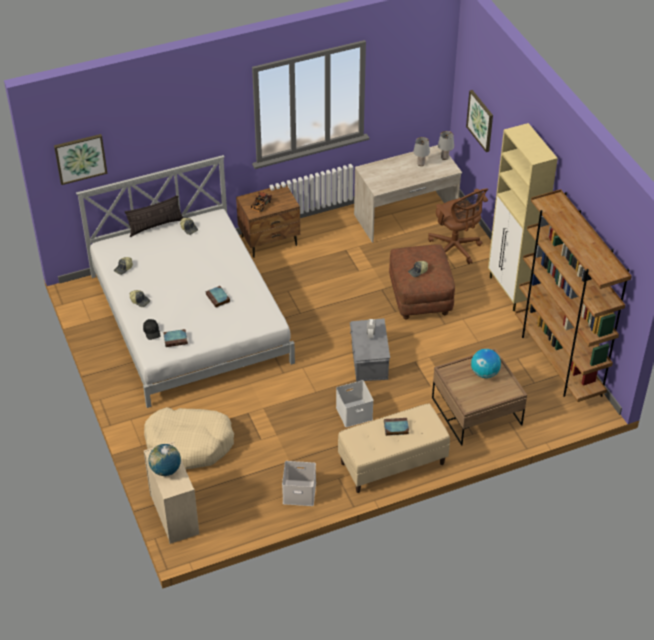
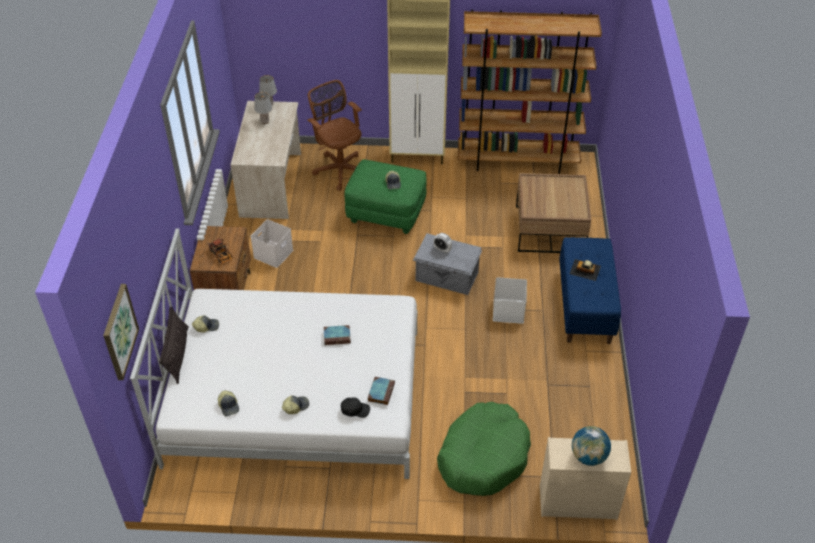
camera: 65 degrees left, 0 degrees up
(189, 444) = (483, 456): beige dog bed -> green dog bed
(298, 493) = (592, 387): white storage box -> white storage box (273, 254)
(392, 464) = (585, 306): beige bench -> blue bench
(395, 428) = (585, 270): book -> toy car
(420, 297) = (386, 213): brown ottoman -> green ottoman
(455, 248) = (339, 169): brown office chair -> brown office chair turned 120 degrees counterclockwise
(480, 120) = (292, 40): picture -> none
(484, 373) = (545, 190): globe -> none

